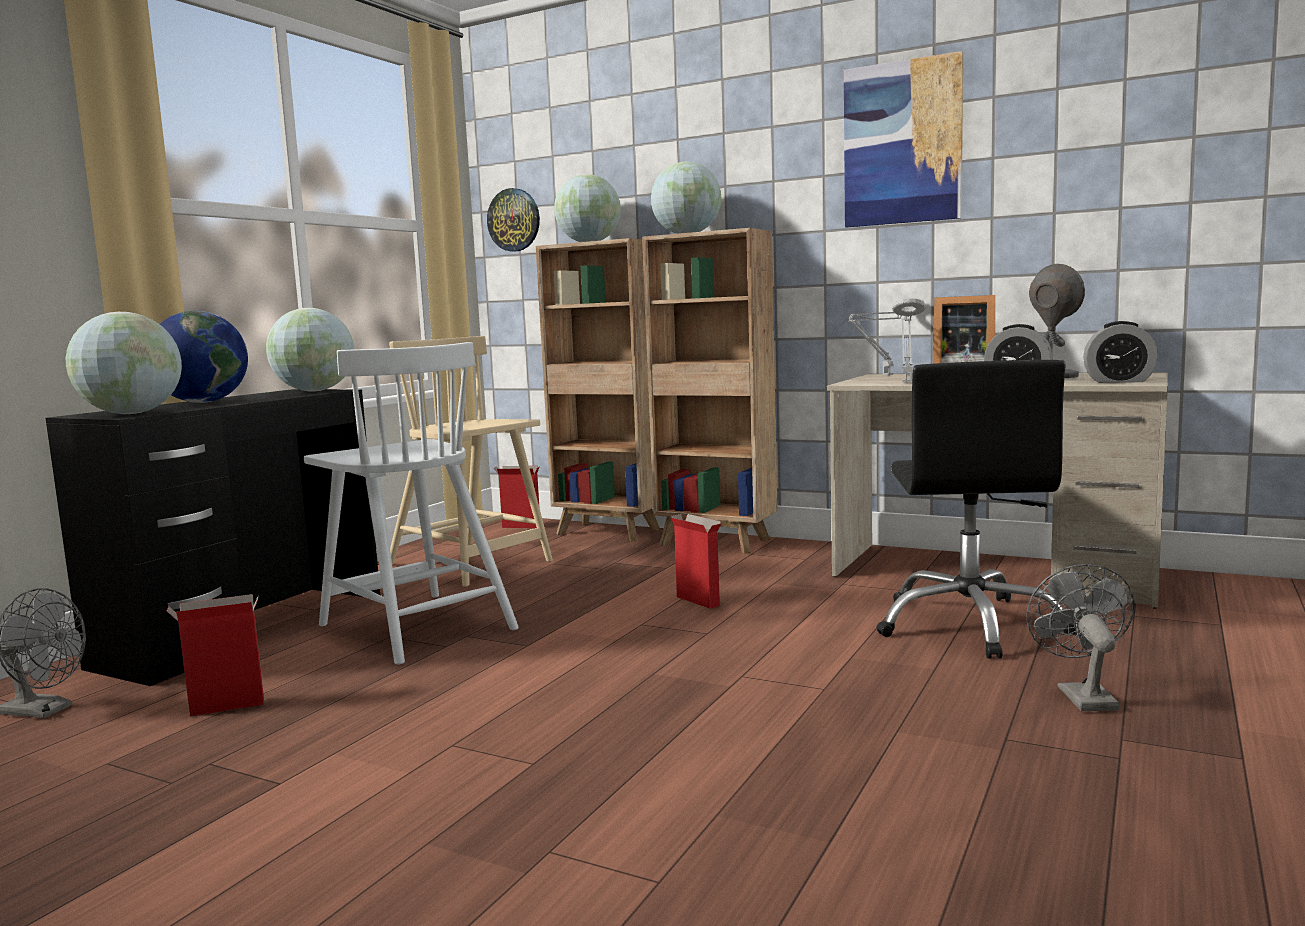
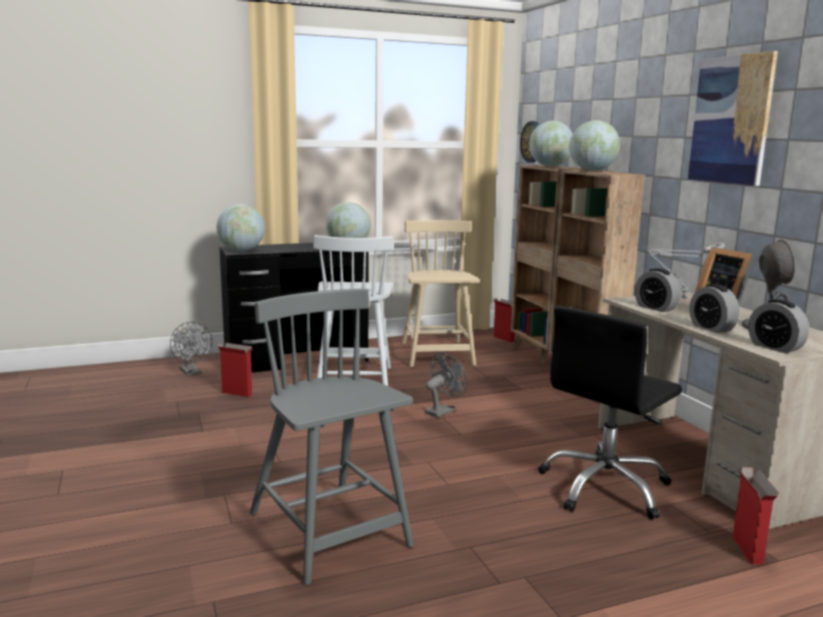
camera: 40 degrees right, 5 degrees up
(203, 402) = (287, 246): globe -> none
(698, 601) = (494, 415): cardboard box -> cardboard box (748, 551)
(825, 811) = (329, 531): none -> grey chair
(907, 382) = (655, 308): grey table lamp -> alarm clock
(1081, 695) = (563, 549): grey fan -> grey fan (443, 411)

